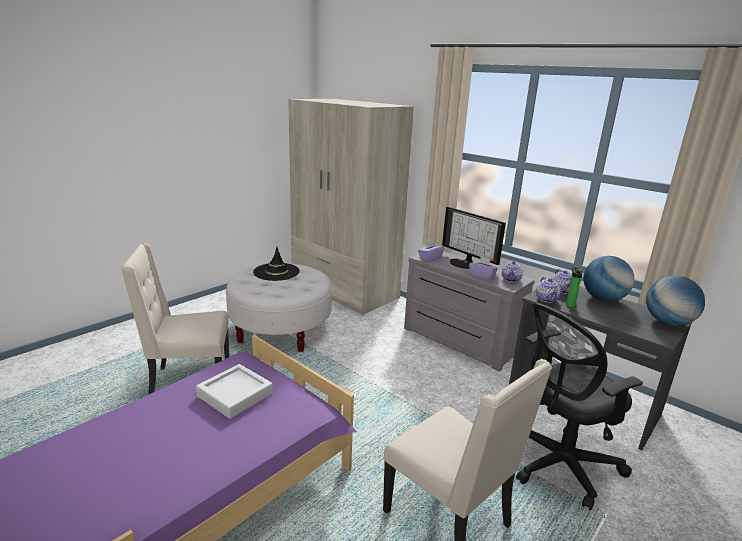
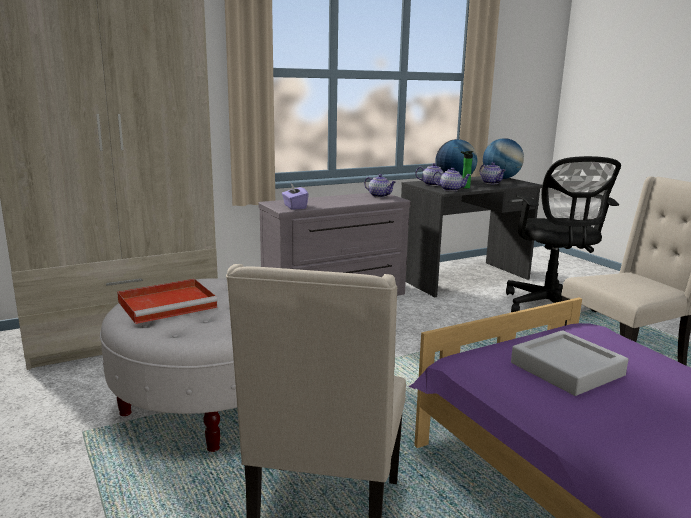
camera: 70 degrees left, 5 degrees down
(276, 272) = (169, 304): black hat -> red tray
(464, 263) = (322, 200): monitor -> none
(482, 276) = (364, 201): purple tissue box -> none
(624, 318) = (491, 183): none -> teapot

